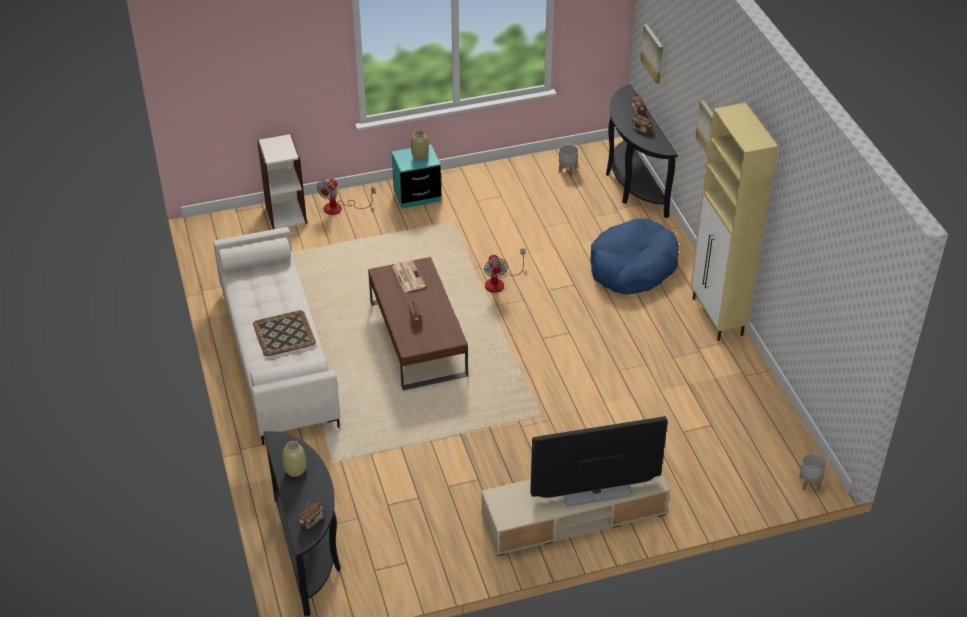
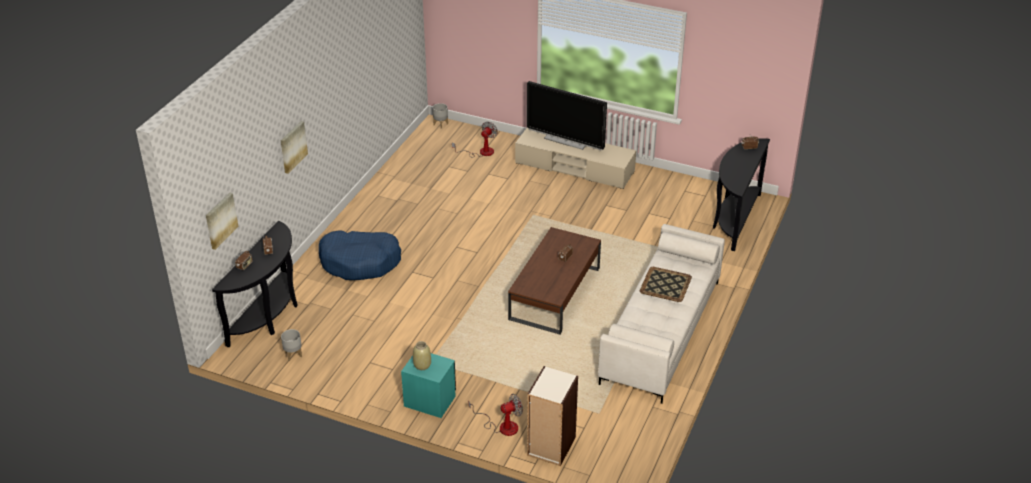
camera: 140 degrees left, 5 degrees down
(295, 469) = (738, 171): beige vase -> none
(408, 276) = (539, 285): newspaper -> none
(499, 282) = (457, 300): fan -> fan (481, 152)
(717, 317) = (359, 209): beige cabinet -> none

